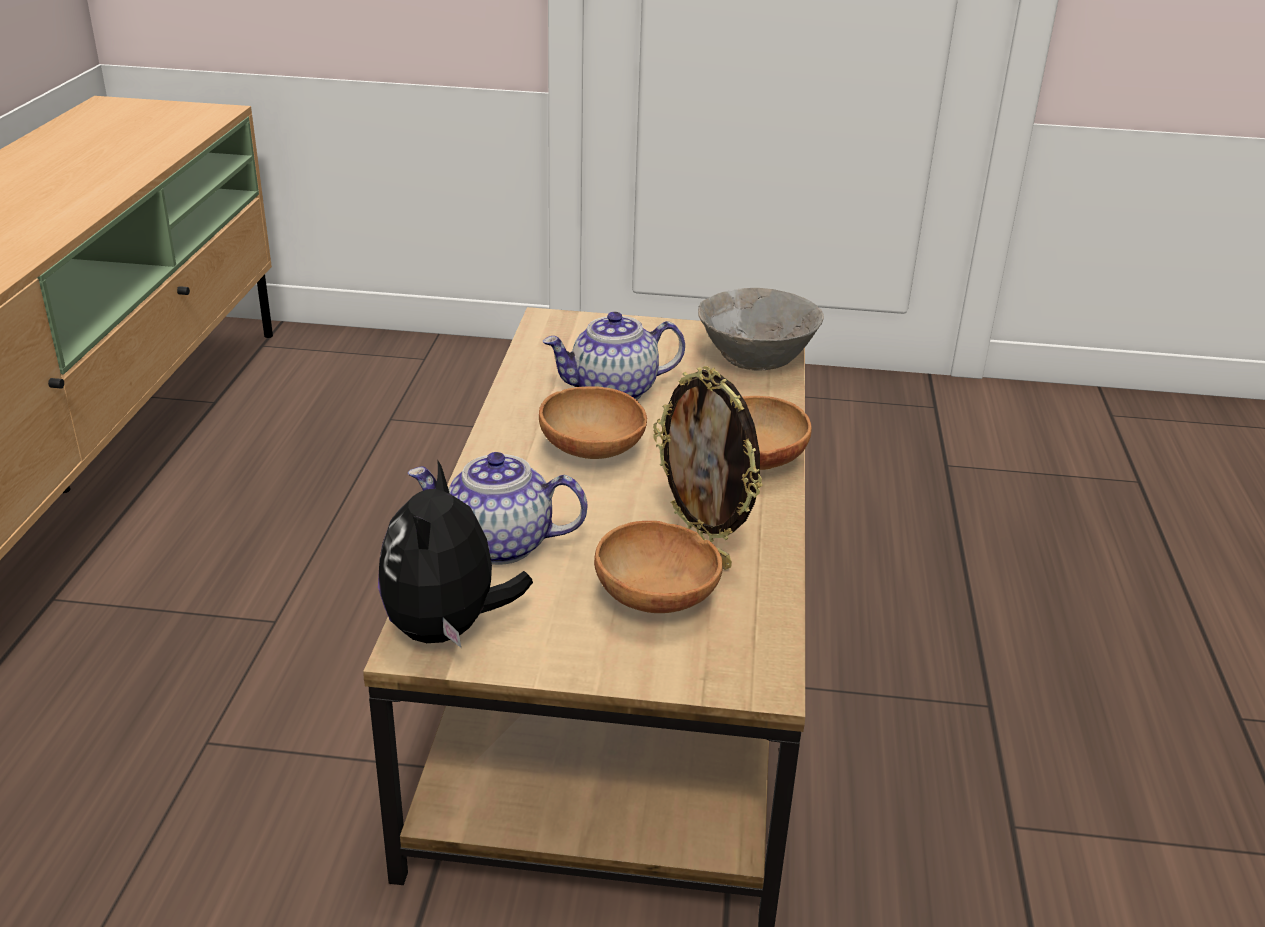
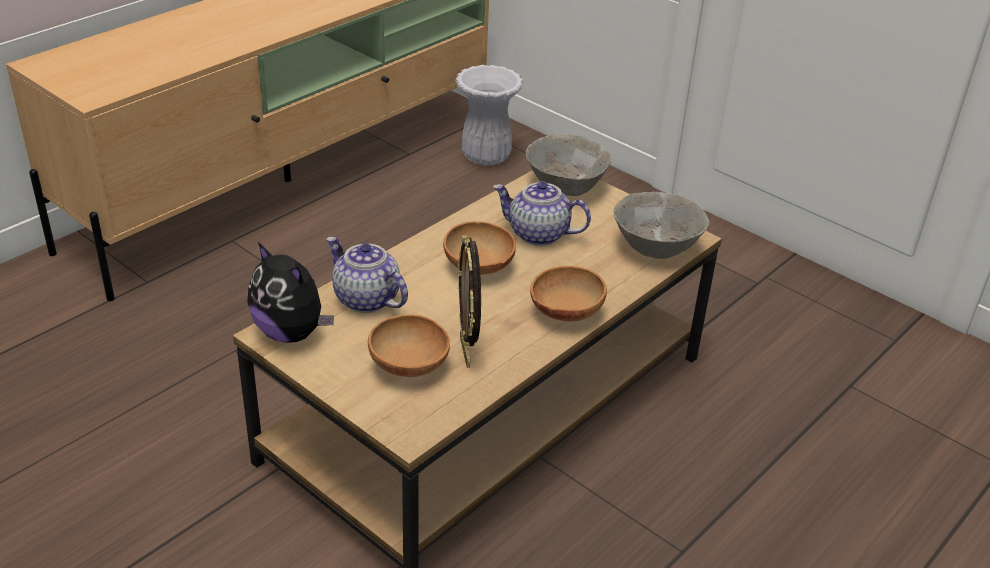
camera: 35 degrees right, 5 degrees up
(320, 375) = (485, 157): none -> white vase
(448, 629) = (291, 332): plush toy -> plush toy turned 90 degrees counterclockwise
(579, 332) = (565, 187): none -> grey bowl

